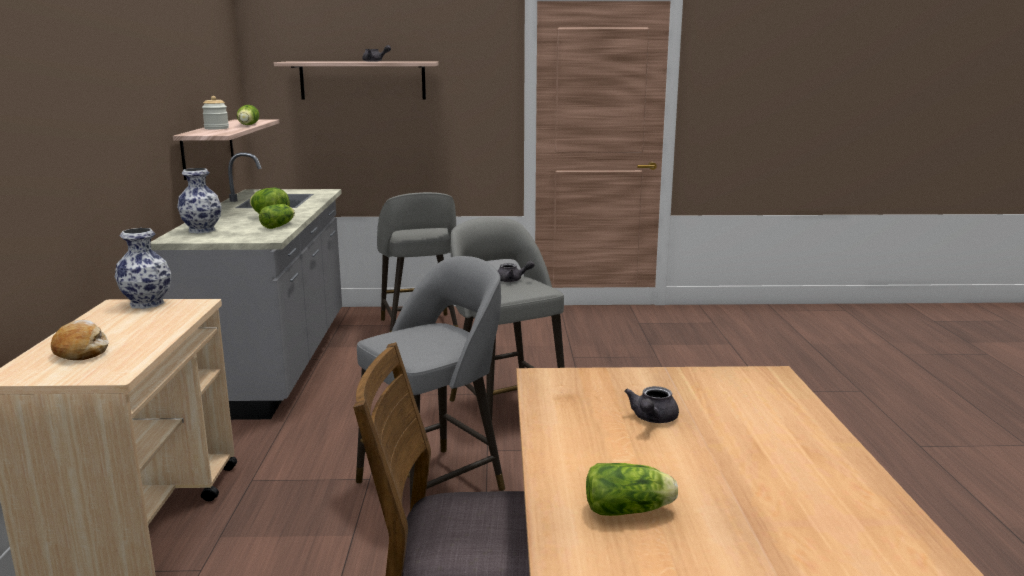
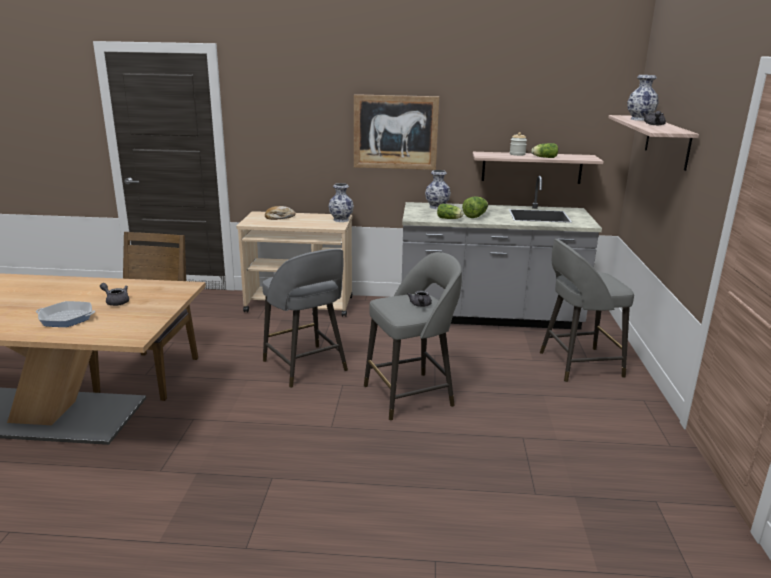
camera: 95 degrees right, 5 degrees up
(110, 118) = (395, 132): none -> picture
(326, 61) = (639, 119): none -> vase
(631, 510) = (52, 289): lettuce -> none
(757, 444) = (66, 318): none -> frying pan

